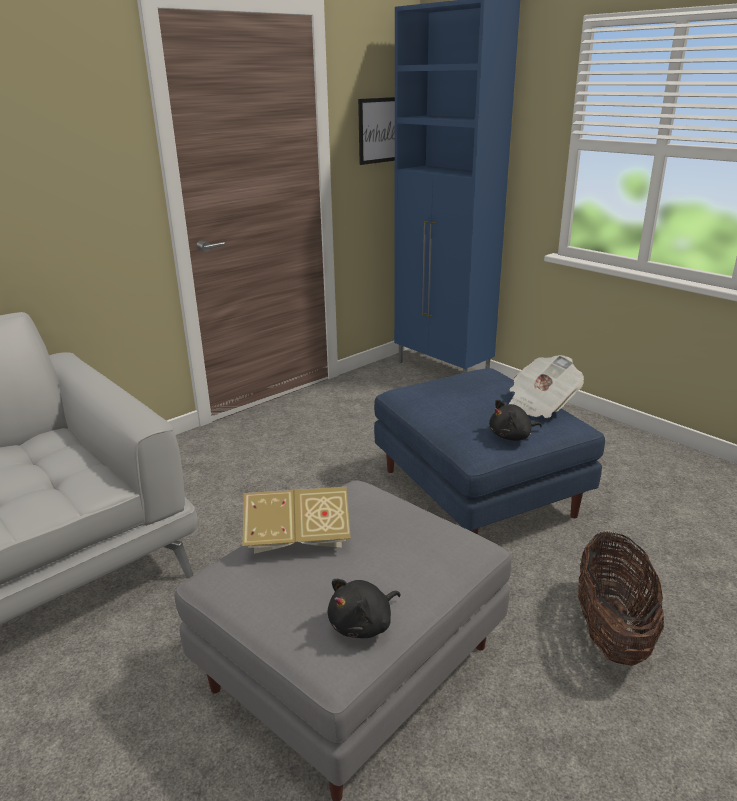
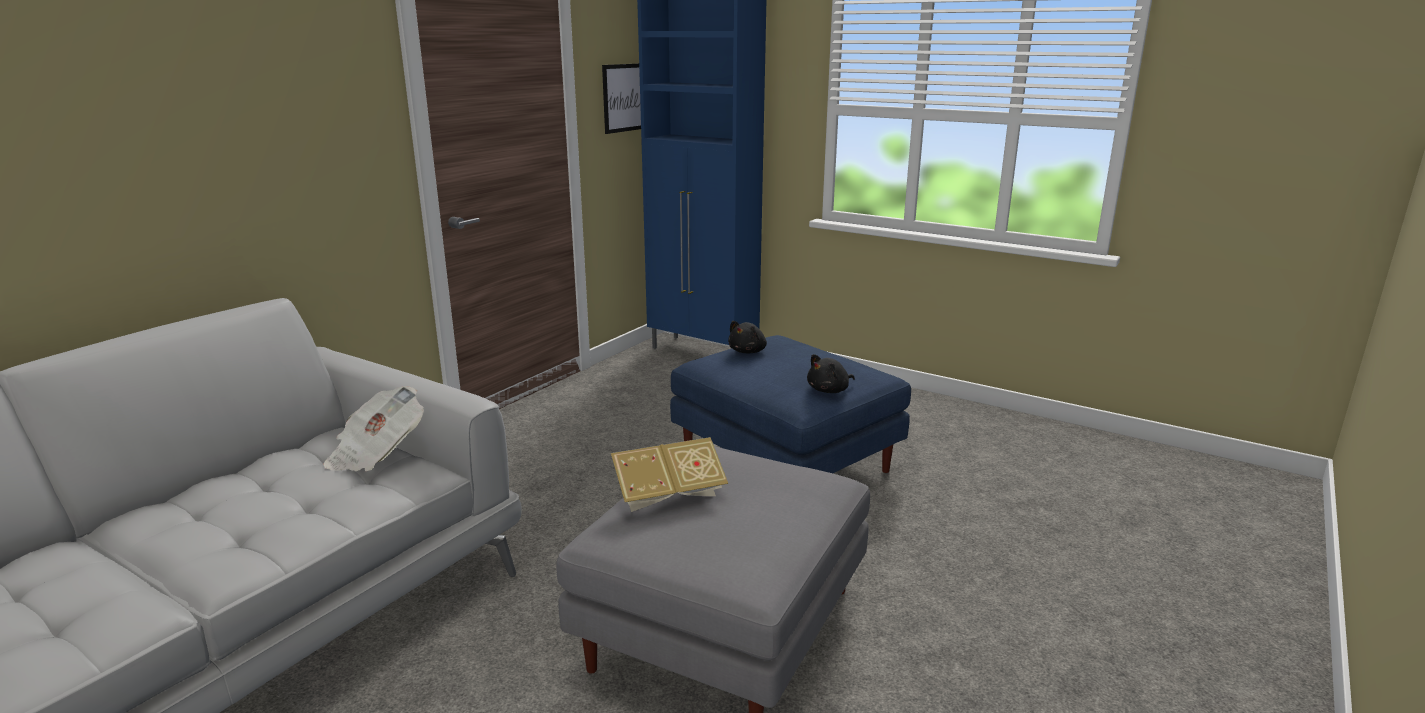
camera: 15 degrees left, 5 degrees down
(363, 624) = (768, 552): black plush toy -> black plush toy (748, 351)
(539, 405) = (843, 361): newspaper -> newspaper (376, 453)
(611, 630) = (953, 560): basket -> none

